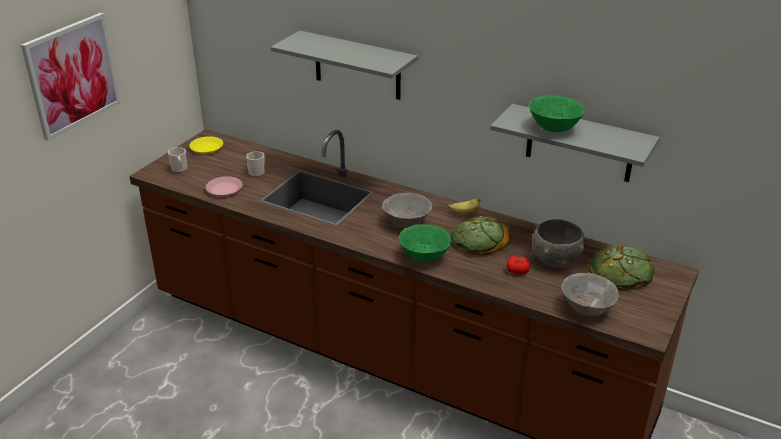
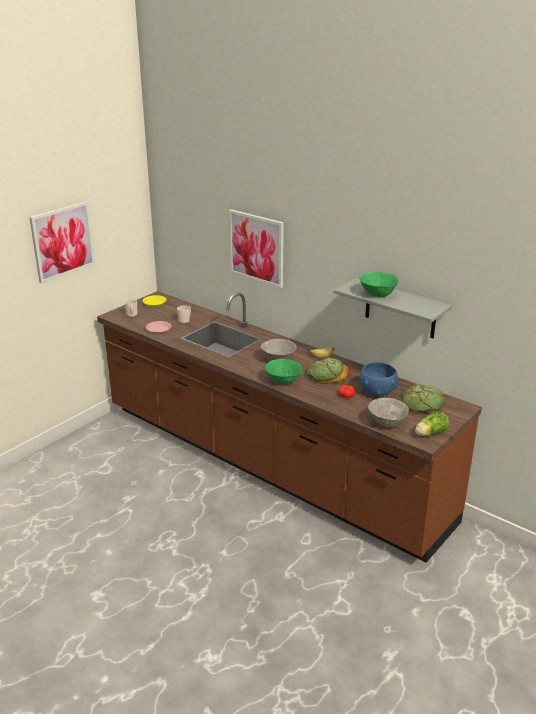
camera: 10 degrees right, 5 degrees down
(357, 66) = (256, 248): grey shelf -> picture
(556, 259) = (377, 391): grey bowl -> blue bowl
(648, 319) = (429, 433): none -> lettuce

